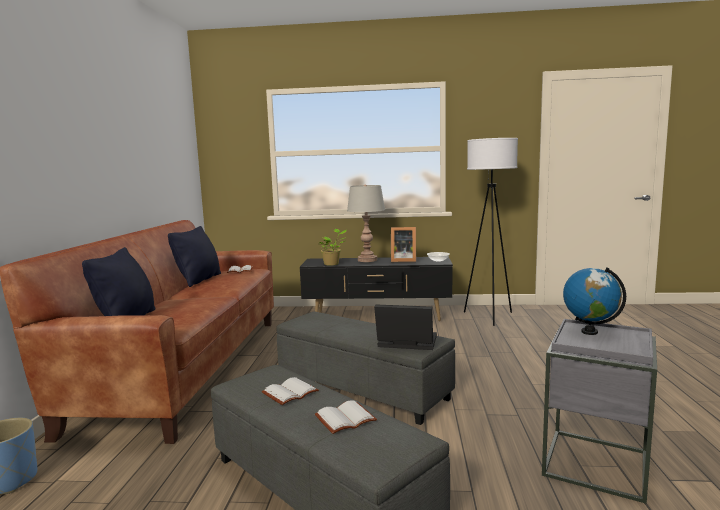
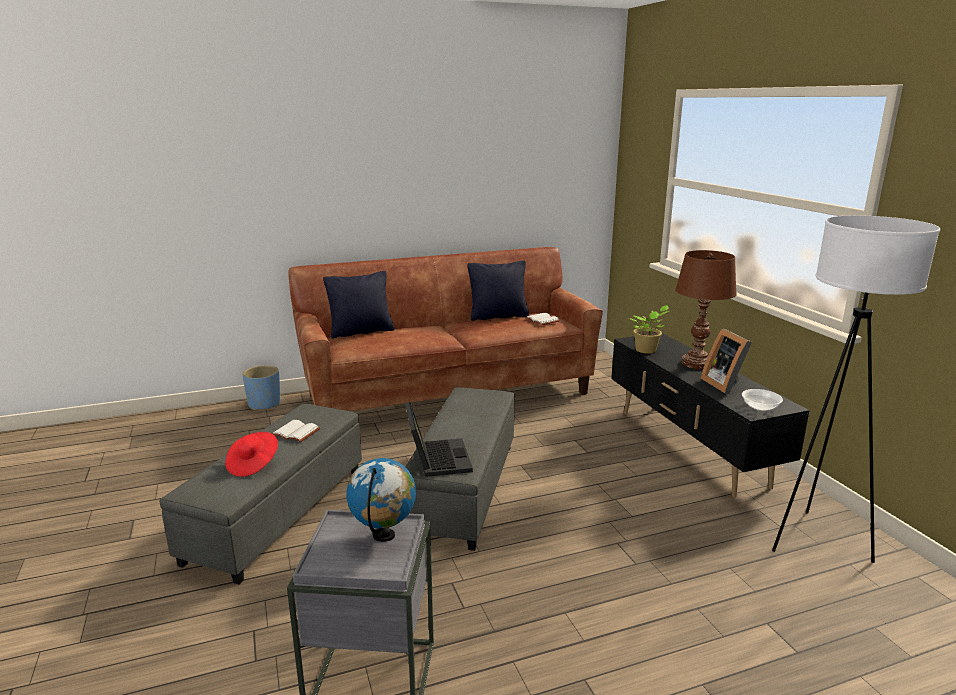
camera: 65 degrees right, 10 degrees up
(345, 420) = (253, 464): white book -> red hat
(367, 260) = (696, 364): grey table lamp -> brown table lamp

